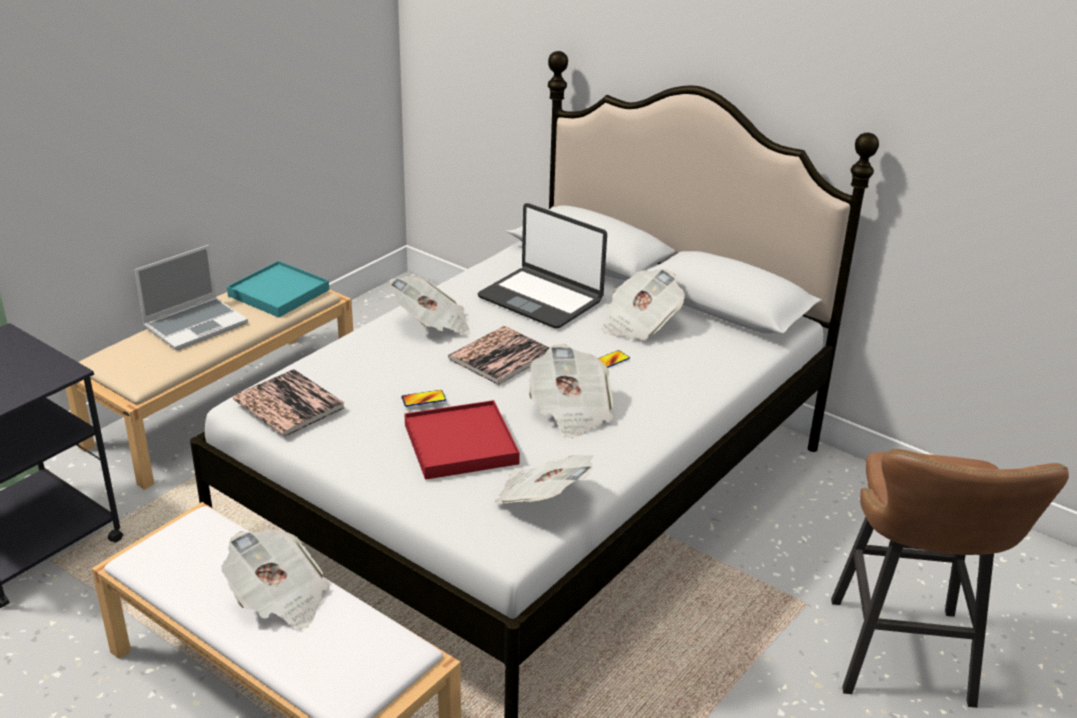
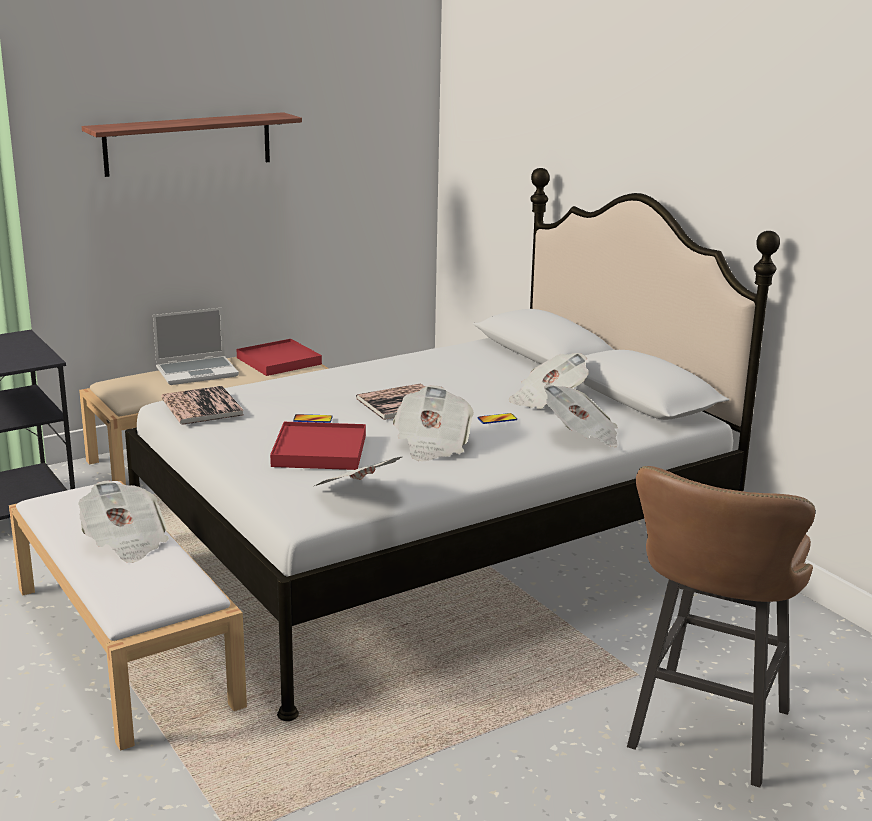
camera: 20 degrees right, 10 degrees down
(147, 60) = (188, 144): none -> shelf
(279, 293) = (279, 361): turquoise tray -> red tray
(432, 324) = (362, 377): newspaper -> newspaper (582, 436)
(541, 299) = (473, 374): laptop -> none

